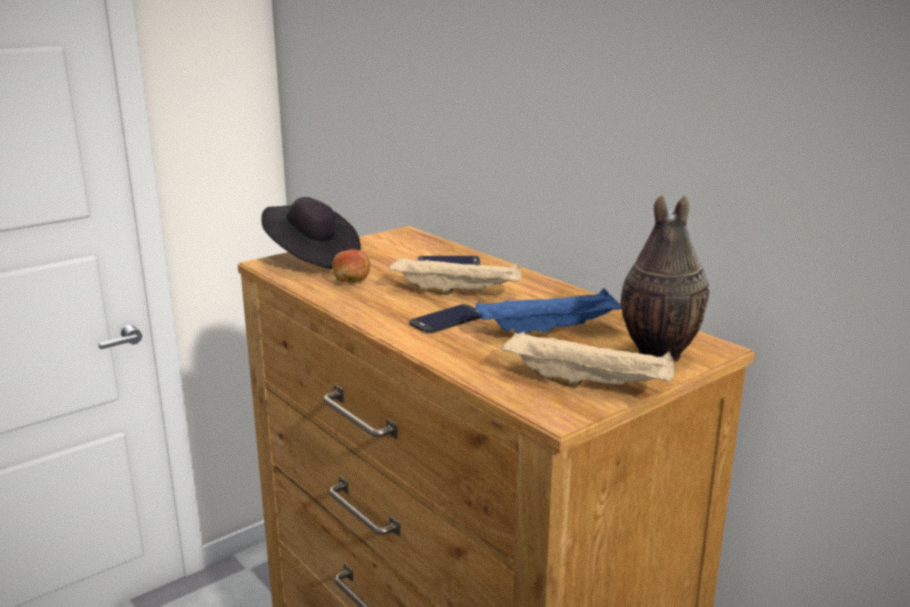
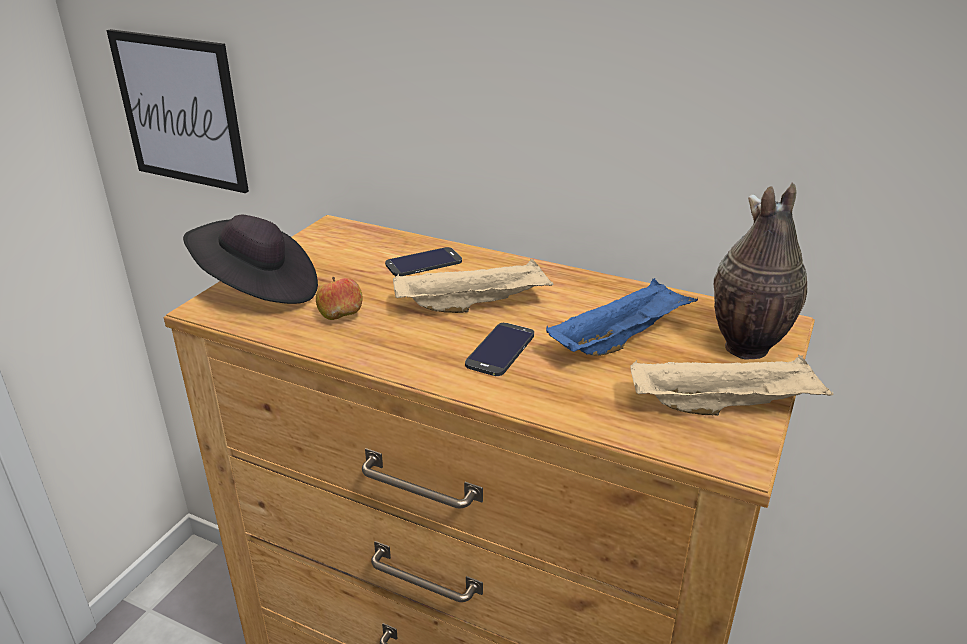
camera: 25 degrees left, 10 degrees up
(333, 138) = (180, 111): none -> picture

